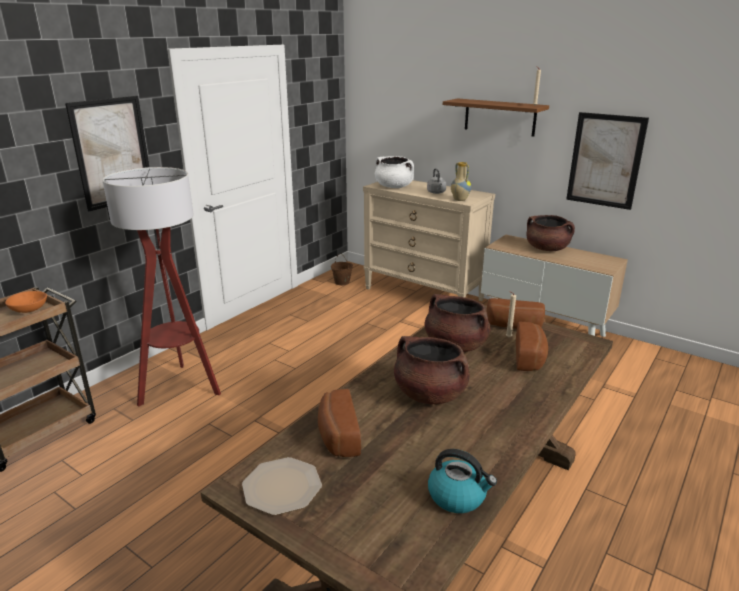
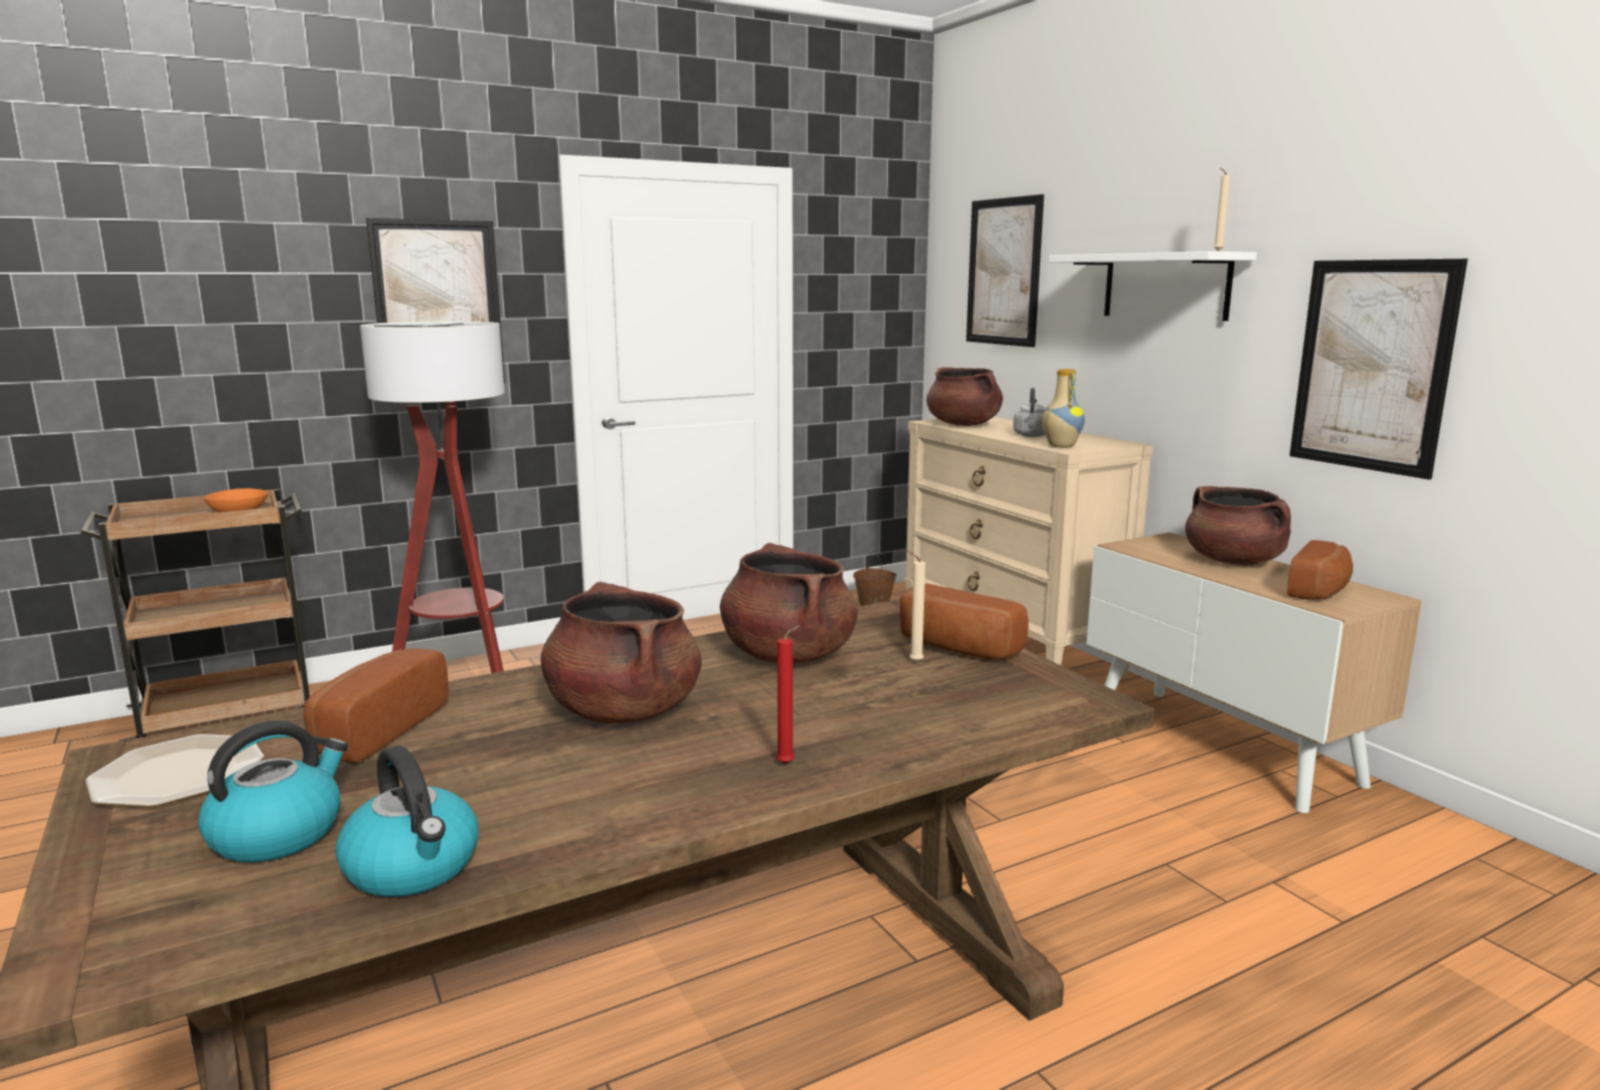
camera: 25 degrees right, 10 degrees down
(379, 500) = (278, 834): none -> kettle
(394, 187) = (964, 425): white cooking pot -> brown cooking pot
(399, 101) = (1004, 272): none -> picture
(499, 117) = (1165, 286): brown shelf -> white shelf
(526, 403) = (788, 764): none -> red candle
(530, 357) = (914, 699): bread -> bread (1321, 590)

